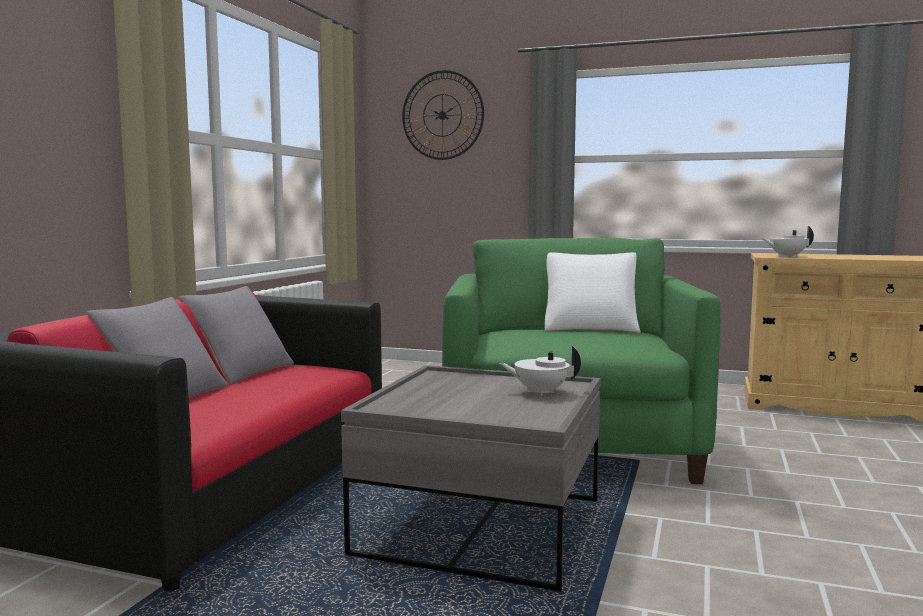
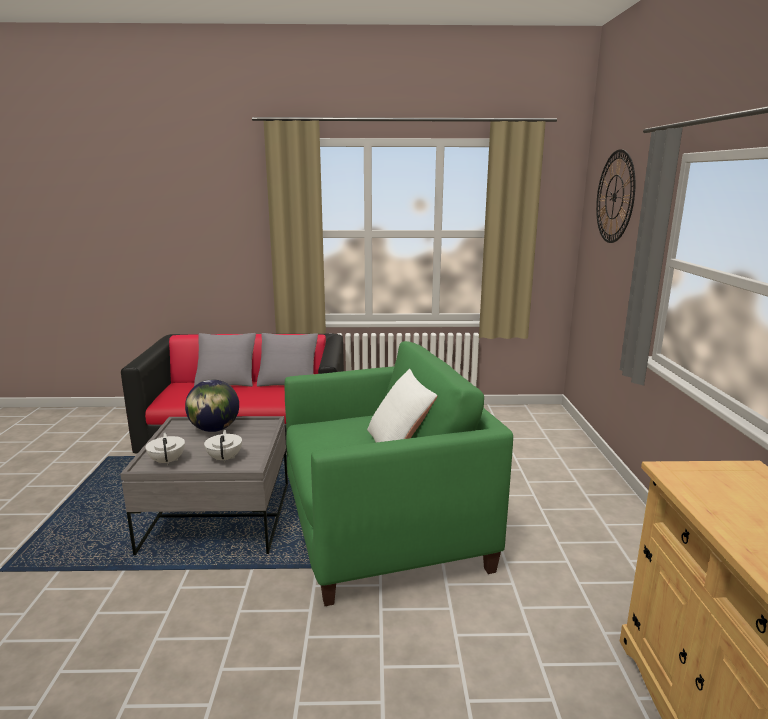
camera: 70 degrees right, 10 degrees up
(427, 393) = (214, 429): none -> globe
(786, 256) = (685, 482): white teapot -> white teapot (168, 461)

